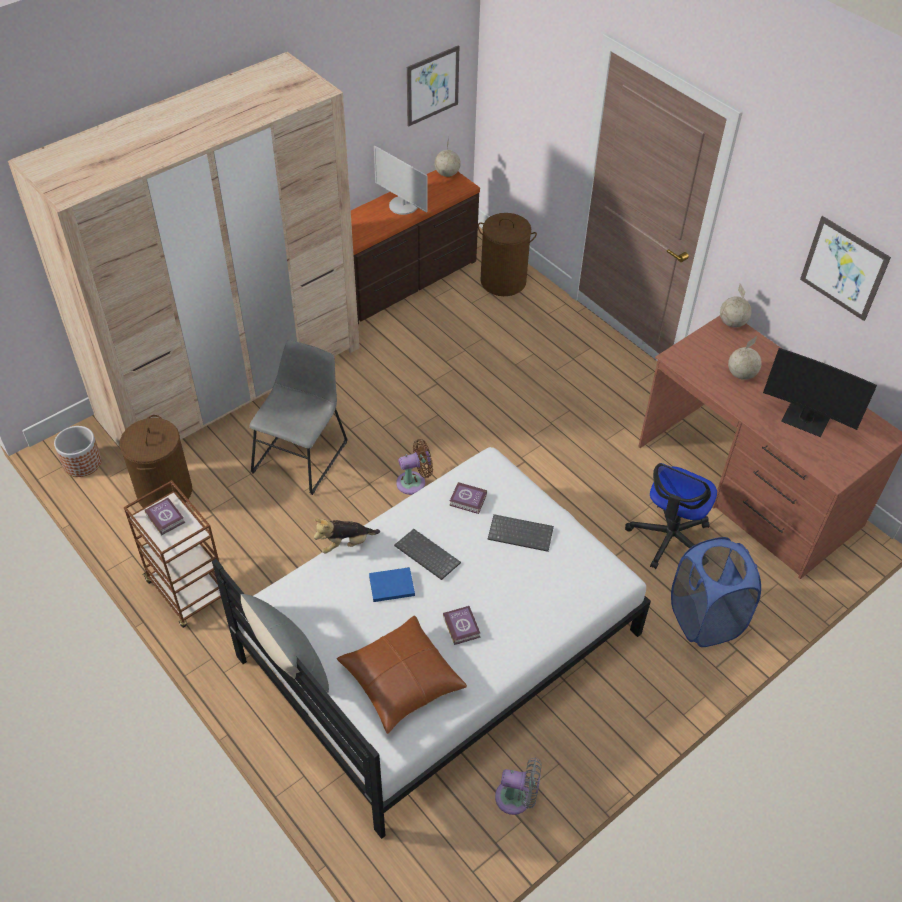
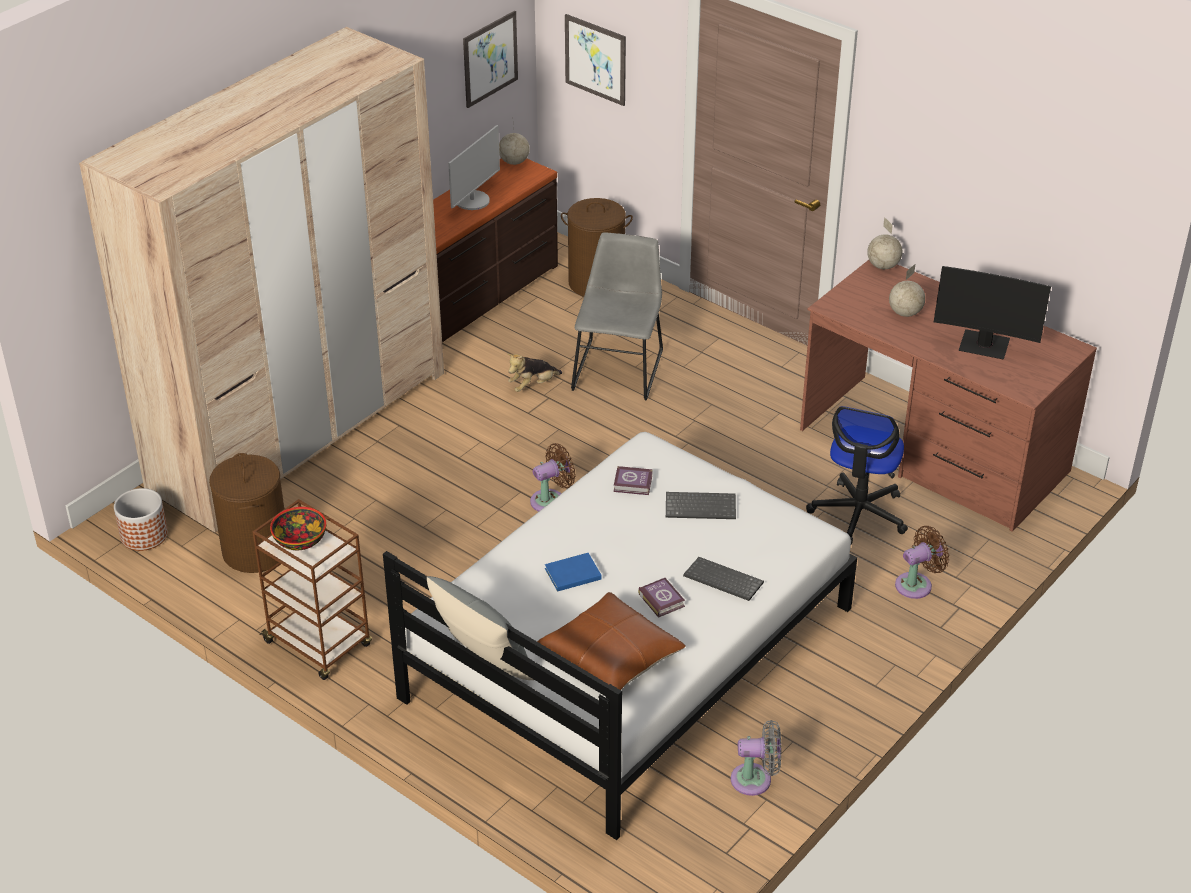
camera: 10 degrees left, 10 degrees down
(165, 517) = (300, 539): book -> bowl
(302, 454) = (409, 490): grey chair -> grey chair (618, 367)
(345, 544) = (508, 543): plush toy -> plush toy (533, 385)
(403, 206) = (472, 200): monitor -> monitor turned 90 degrees counterclockwise
(425, 555) = (601, 541): keyboard -> keyboard (721, 581)
(704, 619) = (917, 584): blue laundry basket -> brown fan
(844, 268) = (993, 176): picture -> picture (595, 59)

